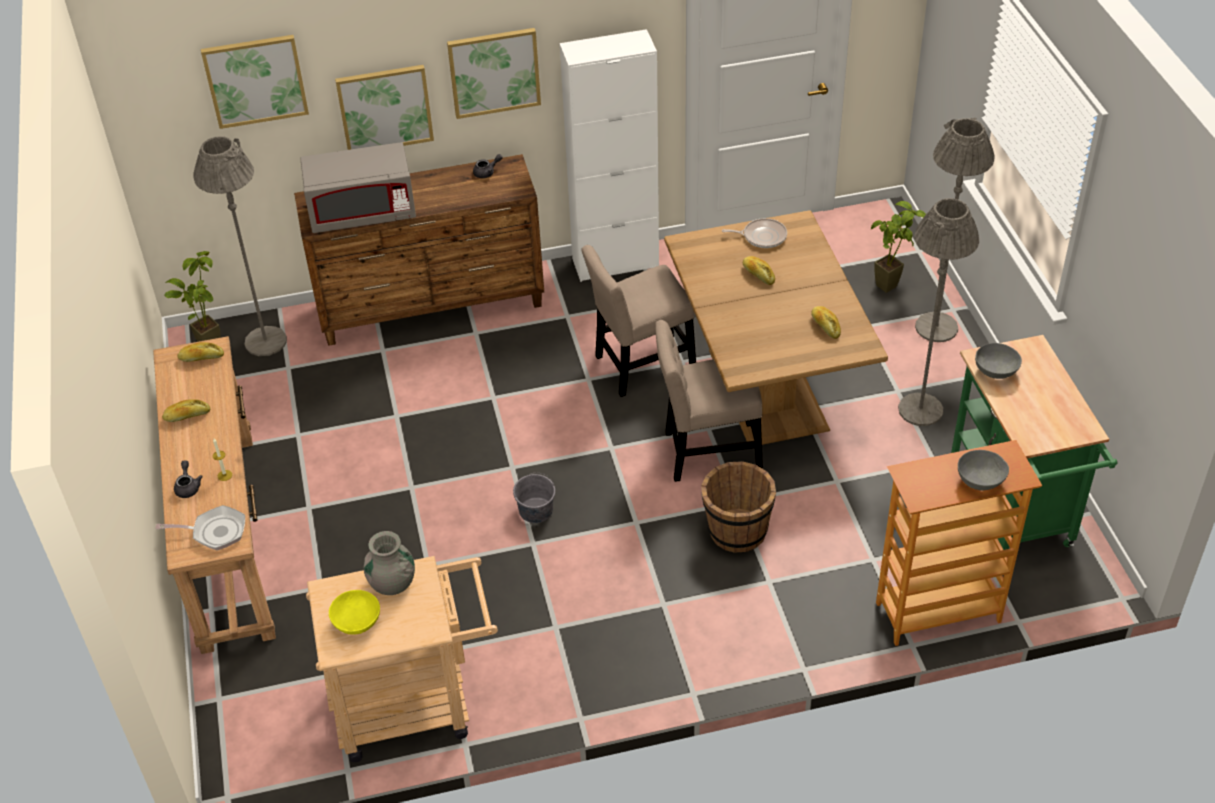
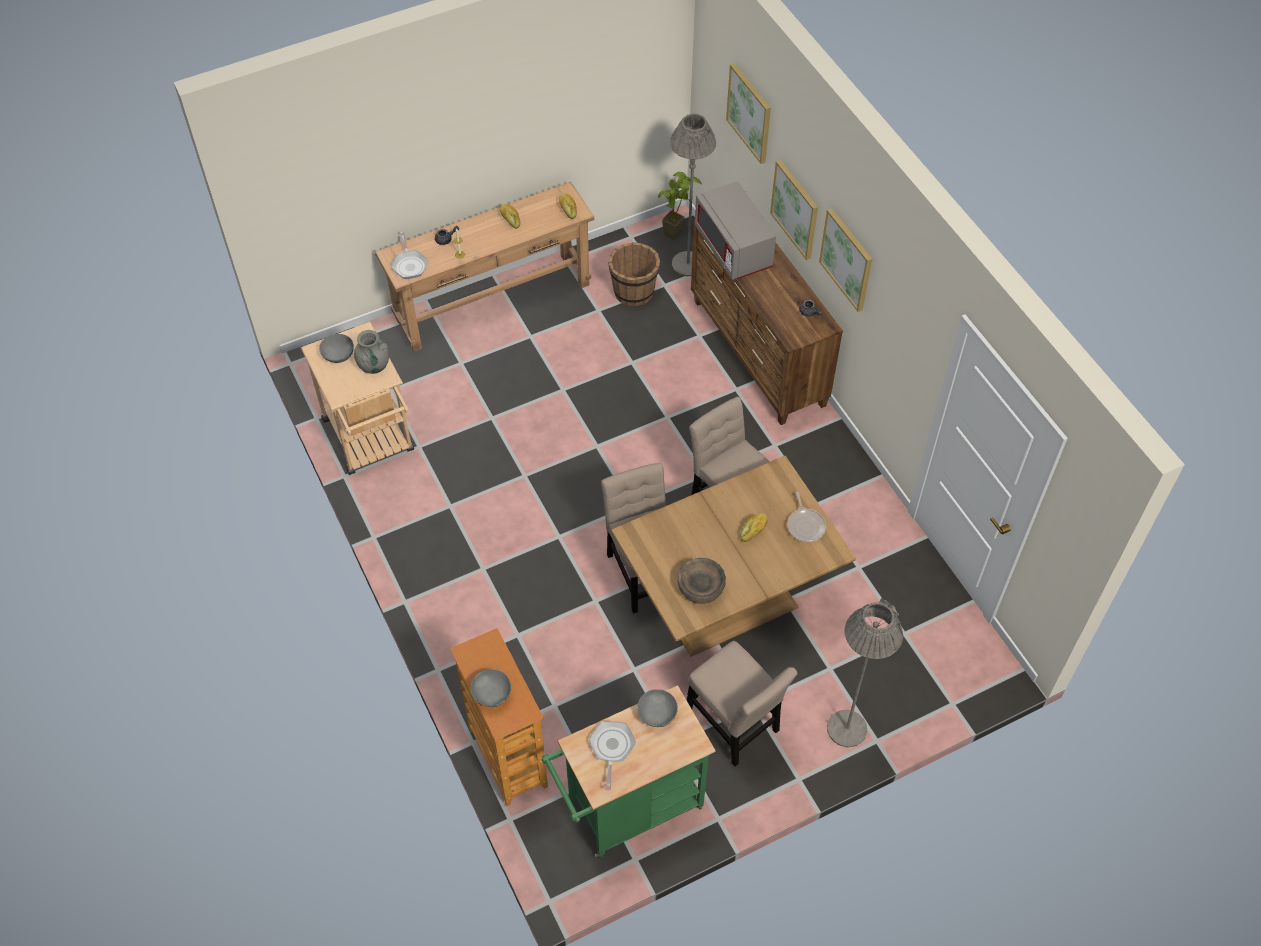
camera: 75 degrees right, 10 degrees up
(357, 622) = (338, 356): yellow bowl -> grey bowl
(535, 510) = (556, 470): grey bucket -> none
(615, 263) = (852, 465): white cabinet -> none
(736, 531) = (564, 605): brown bucket -> brown bucket (634, 291)
(825, 326) = (701, 588): bread -> brown bowl
(893, 284) = (896, 687): potted plant -> none
(920, 410) = (734, 725): grey floor lamp -> beige chair
(1035, 413) = (611, 748): none -> frying pan

